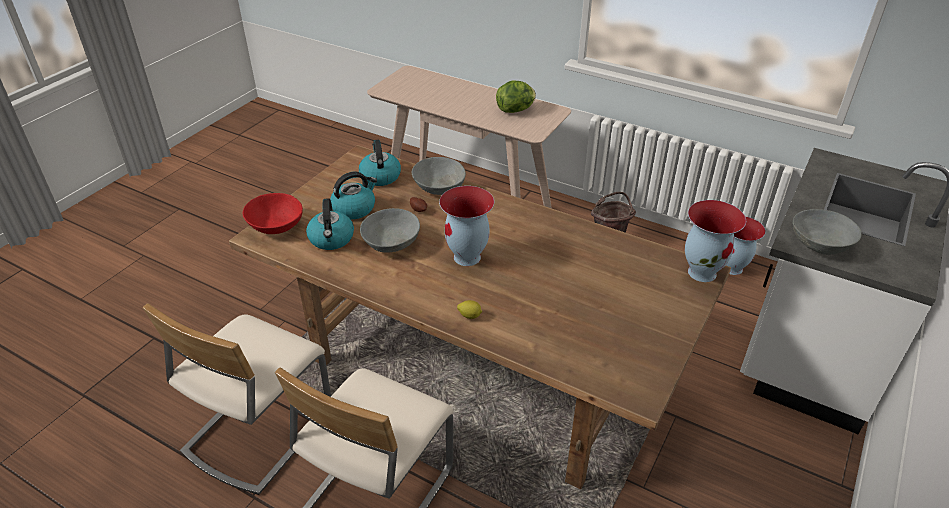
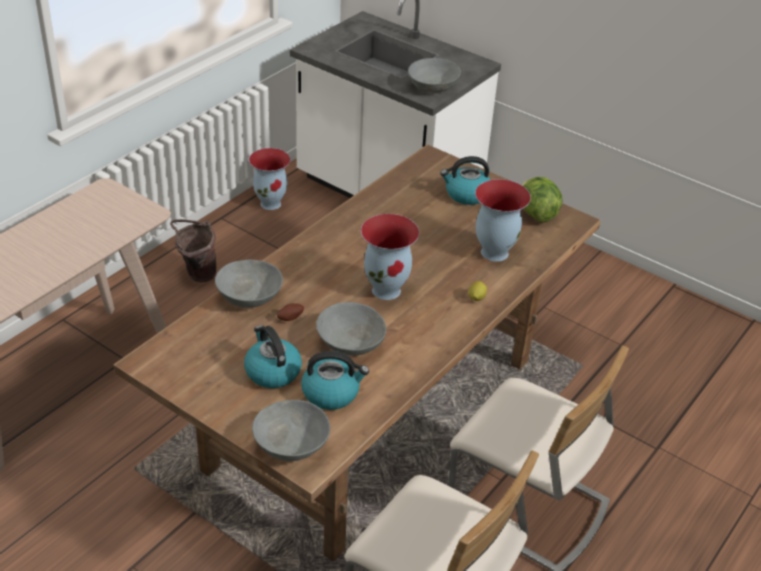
camera: 85 degrees left, 0 degrees up
(275, 226) = (291, 446): red bowl -> grey bowl
(380, 176) = (205, 345): kettle -> kettle (466, 194)
(515, 110) = (85, 218): lettuce -> lettuce (536, 213)
(702, 272) = (432, 159): vase -> vase (493, 252)

